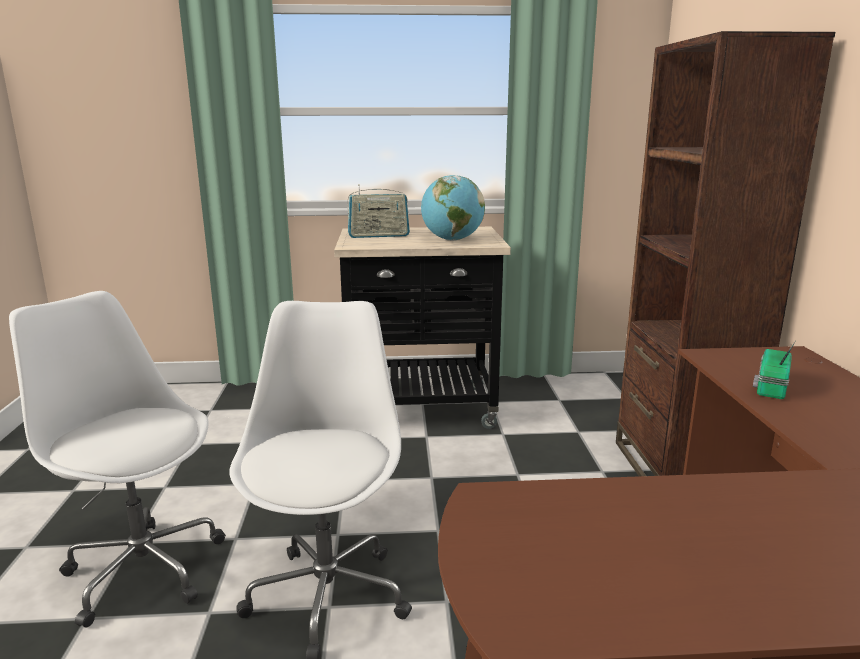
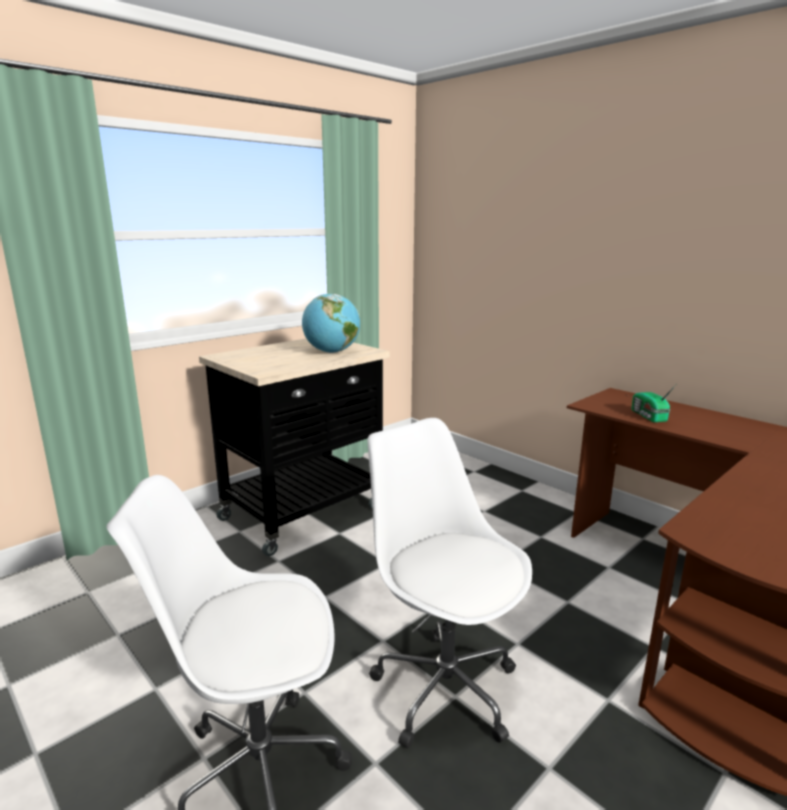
camera: 40 degrees left, 0 degrees up
(378, 236) = (258, 358): radio -> none
(677, 471) = (520, 494): brown bookcase -> none

